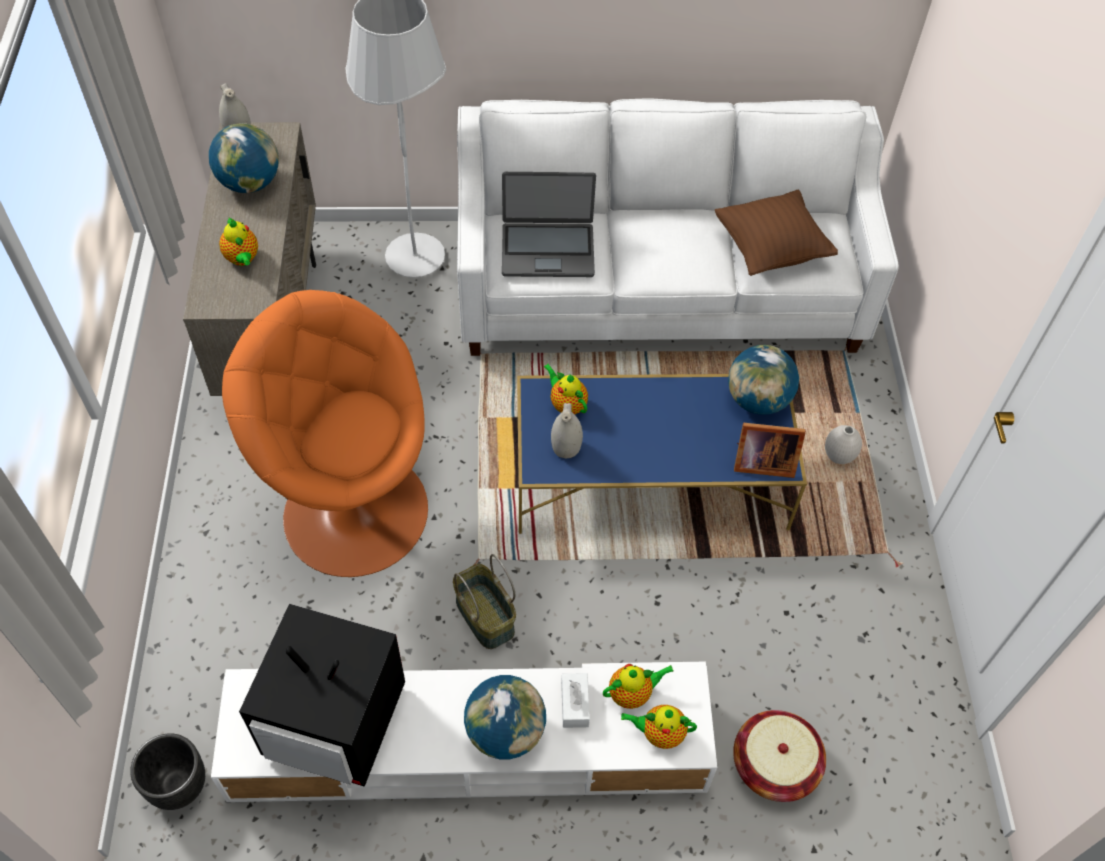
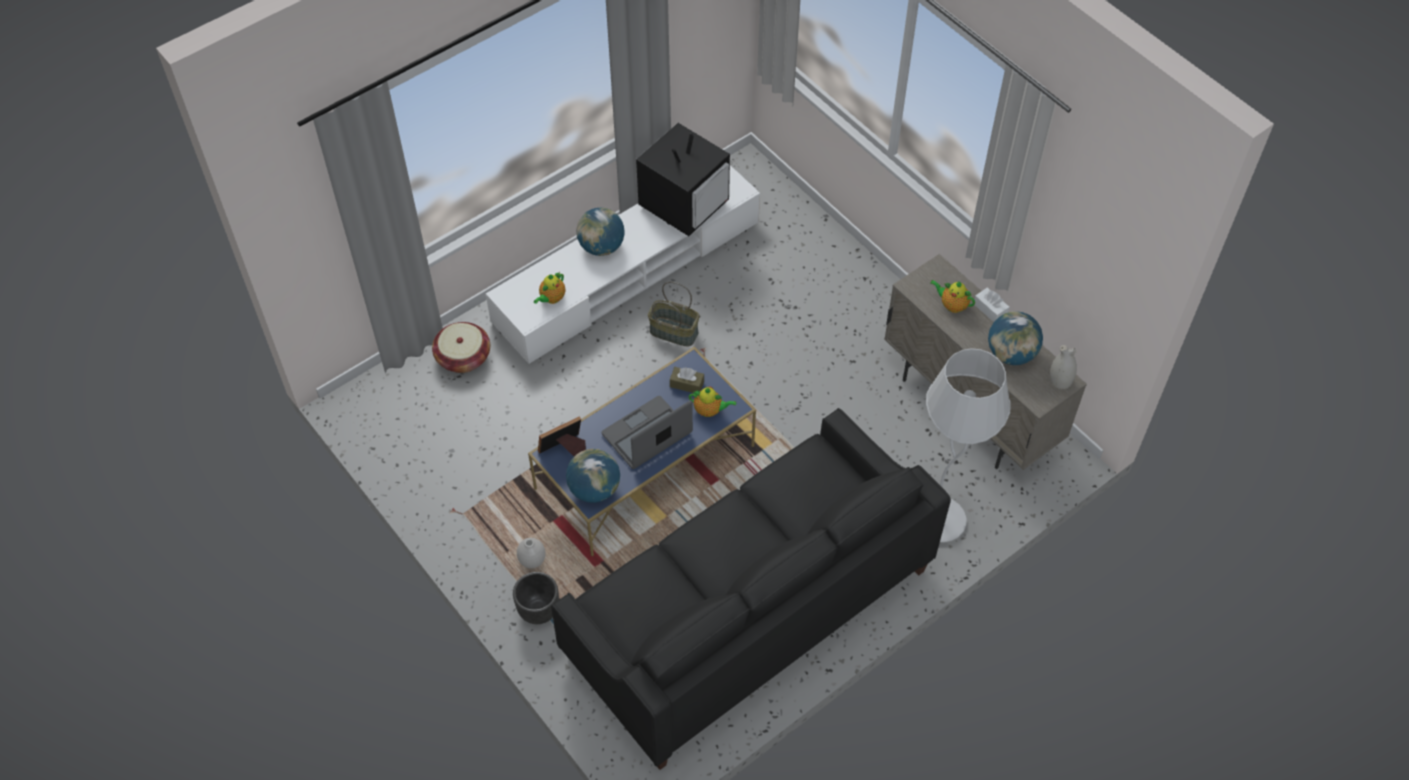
camera: 145 degrees right, 0 degrees up
(180, 786) = (747, 179): black planter -> black planter (538, 611)
(337, 722) = (684, 204): television -> television turned 150 degrees clockwise
(354, 510) = (799, 338): orange armchair -> none
(547, 250) = (806, 480): laptop -> laptop (647, 435)
(566, 448) = (687, 384): white vase -> brown tissue box
(574, 704) = (577, 277): white tissue box -> white tissue box (990, 309)
(659, 290) = (747, 614): white sofa -> black sofa
(659, 733) = (524, 290): teapot -> none
(770, 250) = (657, 585): brown pillow -> none

